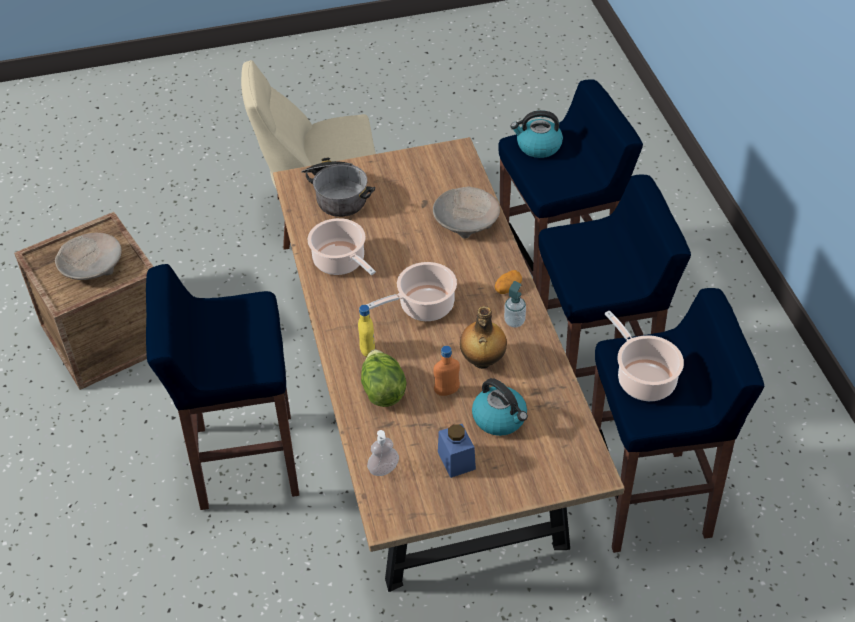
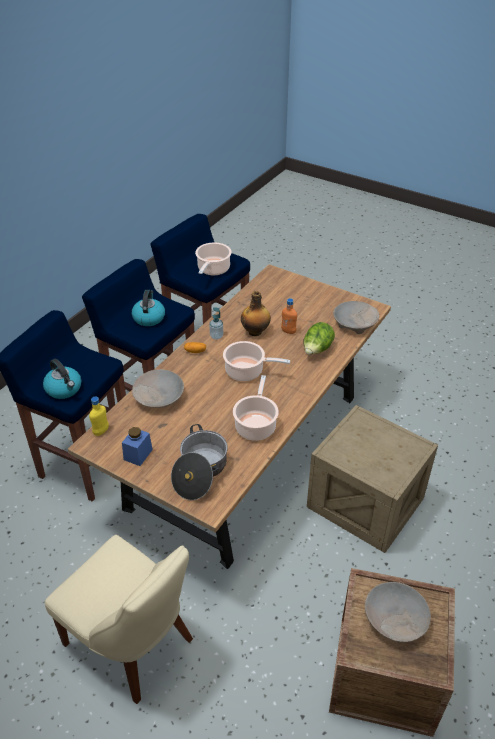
camera: 135 degrees left, 5 degrees down
(244, 461) = (366, 503): blue stool -> crate
(367, 350) = (301, 371): yellow bottle -> yellow bottle (101, 431)
(383, 469) = (354, 323): soap dispenser -> beige bowl
(456, 460) = (319, 307): blue jar -> blue jar (138, 454)
(500, 419) = (281, 308): kettle -> kettle (149, 317)

